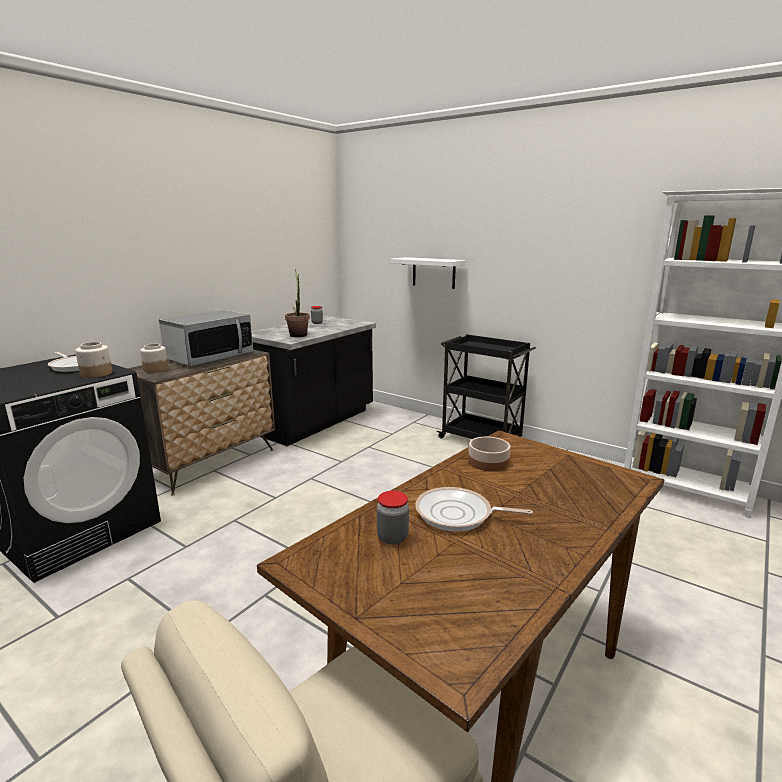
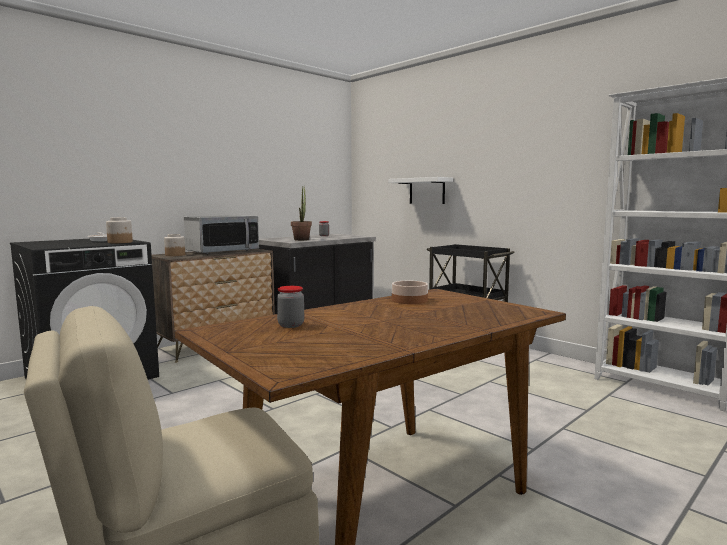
camera: 10 degrees right, 10 degrees down
(458, 515) = (356, 319): frying pan -> none

